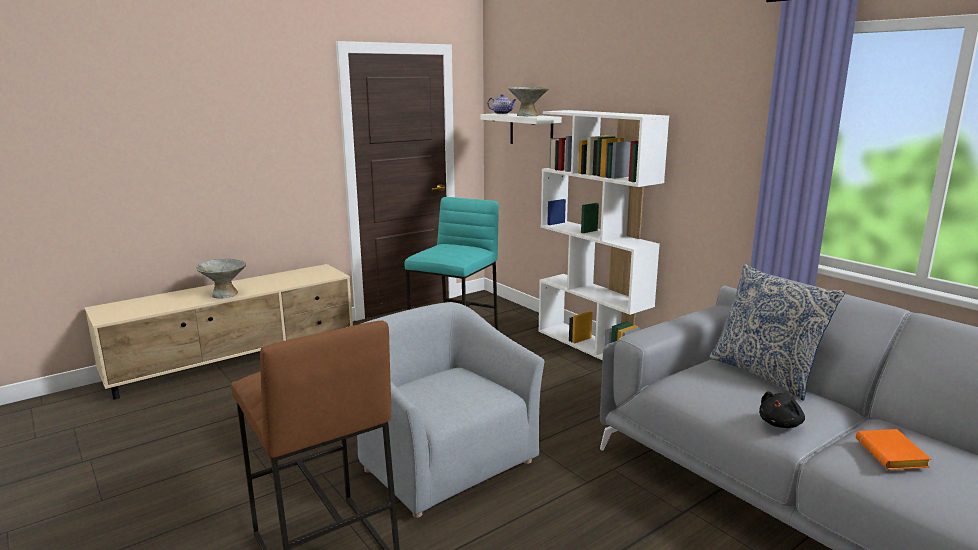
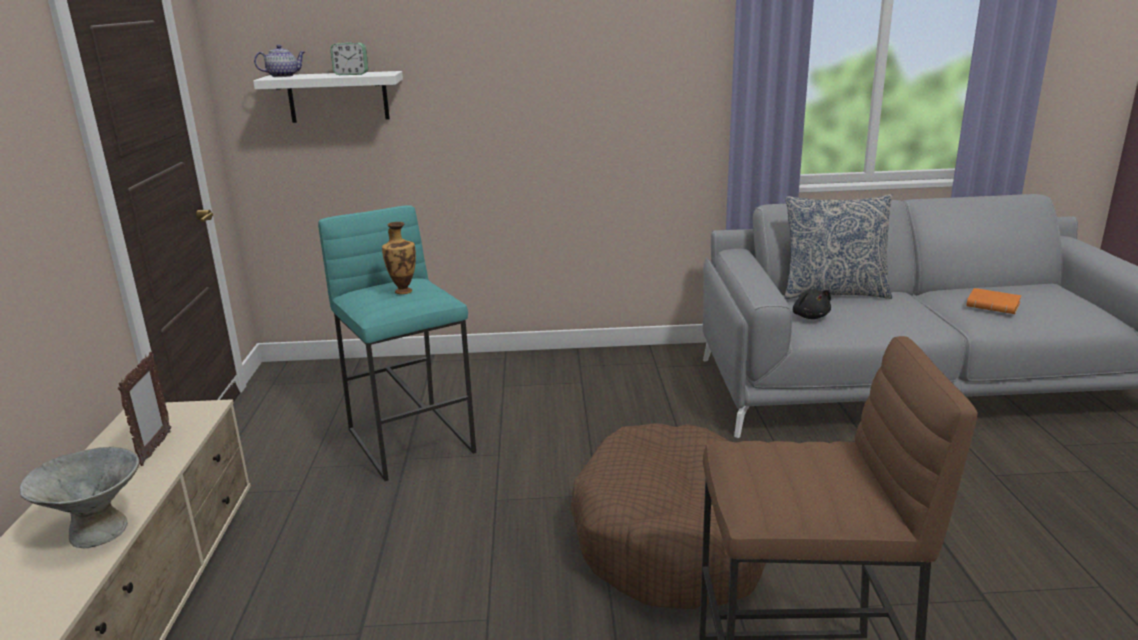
camera: 55 degrees left, 5 degrees up
(293, 280) = (155, 448): none -> picture frame
(442, 460) = (671, 538): grey armchair -> brown dog bed
(450, 249) = (403, 291): none -> vase
(527, 115) = (351, 74): grey bowl -> alarm clock
(592, 345) = (524, 360): white bookcase -> none
(780, 424) = (920, 319): black plush toy -> black plush toy (810, 316)

